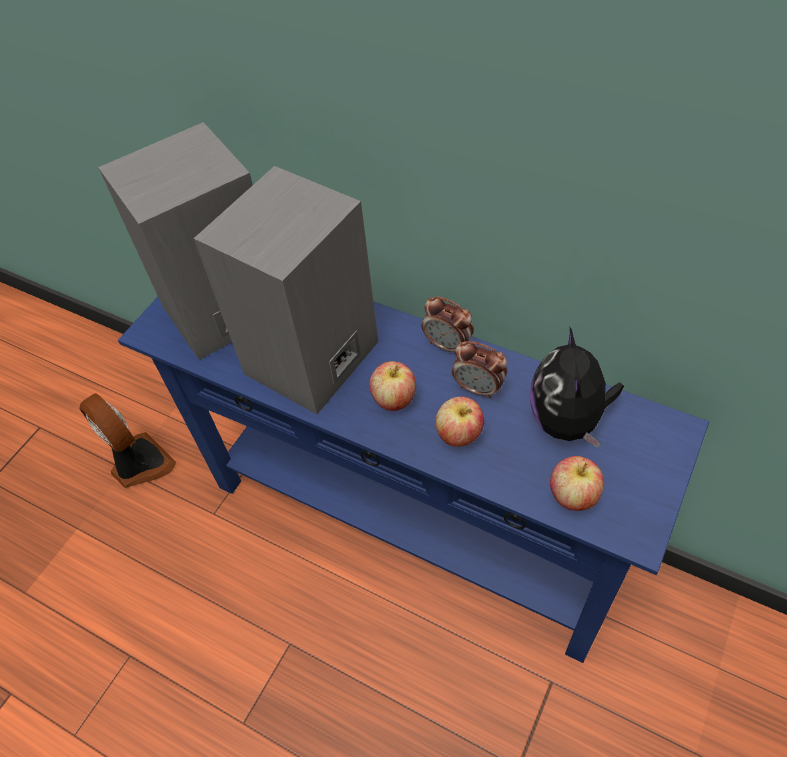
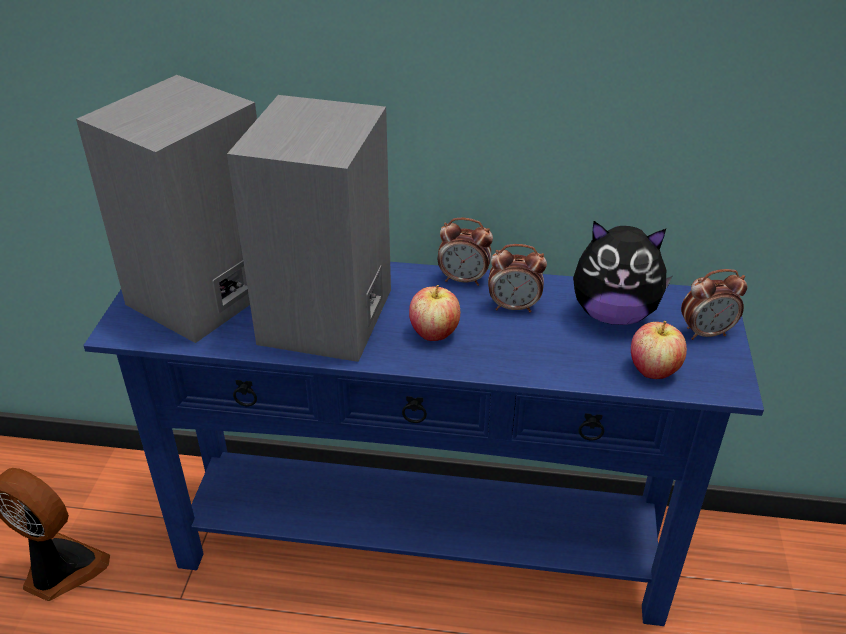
camera: 25 degrees left, 15 degrees down
(459, 435) = (517, 347): apple -> none
(568, 421) = (613, 314): plush toy -> plush toy turned 60 degrees counterclockwise
(648, 467) = (706, 333): none -> alarm clock

